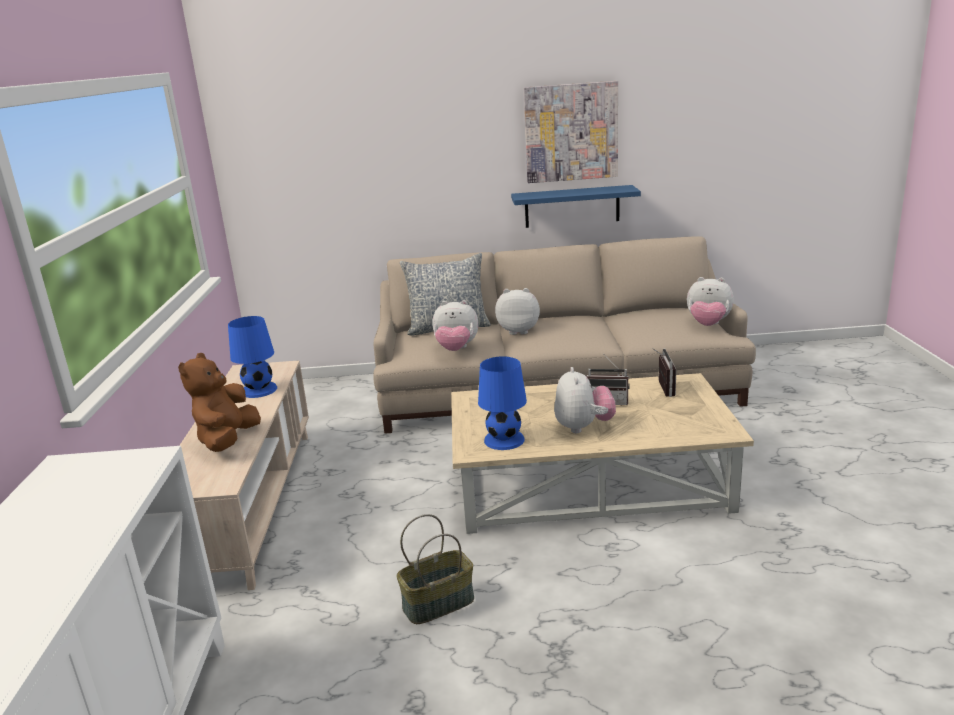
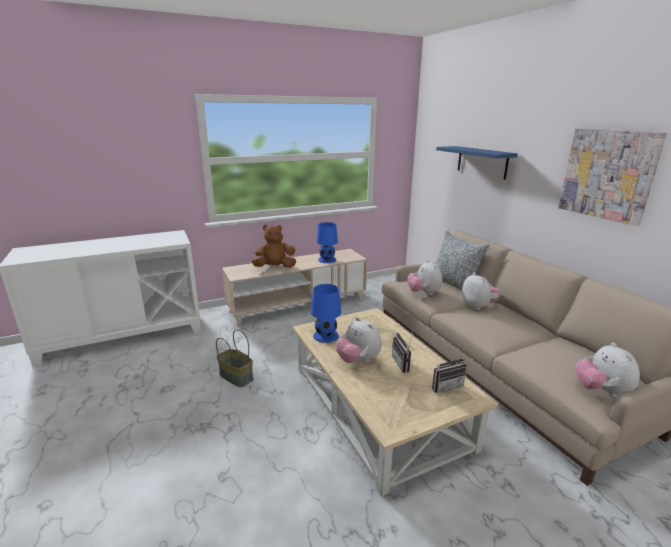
camera: 65 degrees right, 0 degrees up
(572, 206) = (591, 239): blue shelf -> blue shelf (482, 162)
(583, 427) = (358, 360): plush toy -> plush toy turned 75 degrees clockwise

